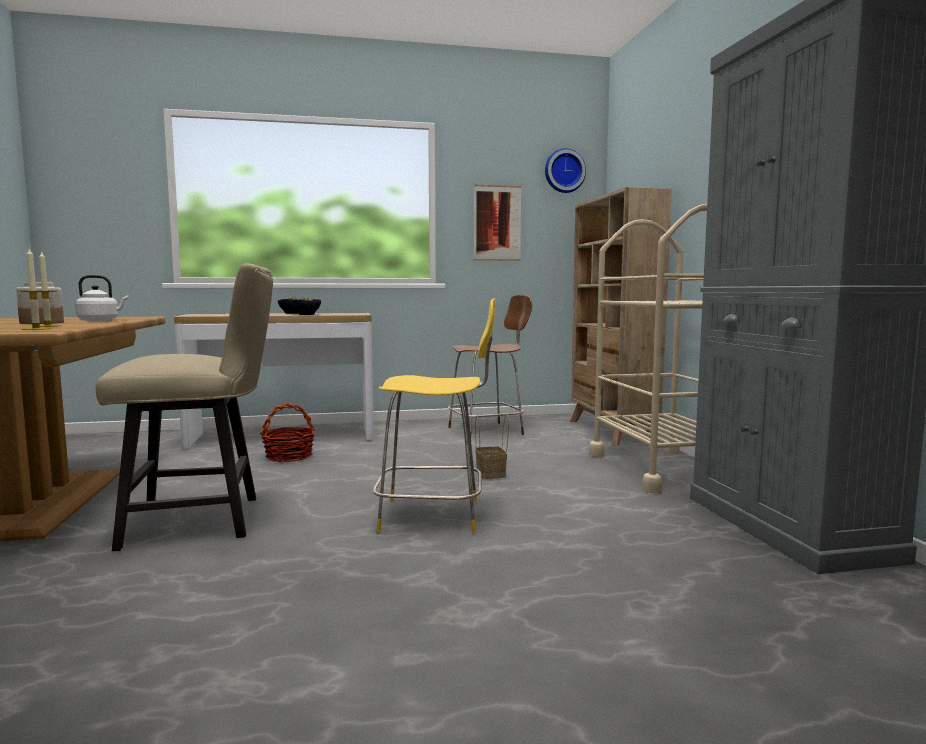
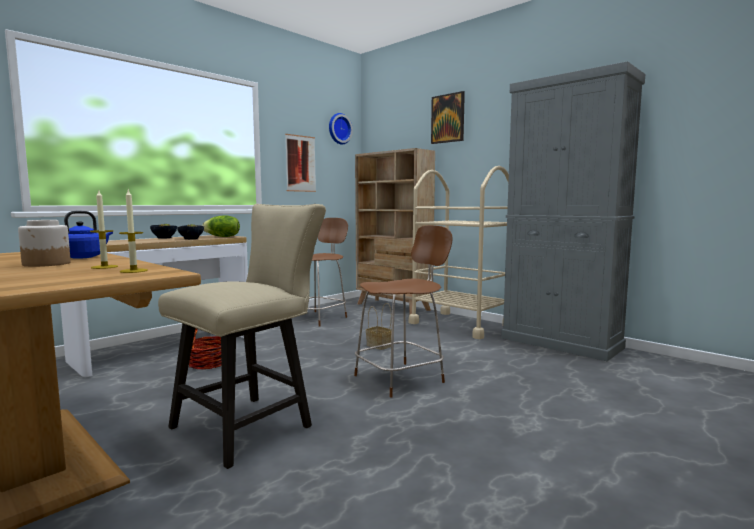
camera: 35 degrees left, 0 degrees up
(100, 321) = (85, 257): white kettle -> blue kettle
(347, 314) = (222, 237): none -> lettuce
(435, 515) = (401, 378): yellow chair -> brown chair
(690, 134) = (448, 118): none -> picture

